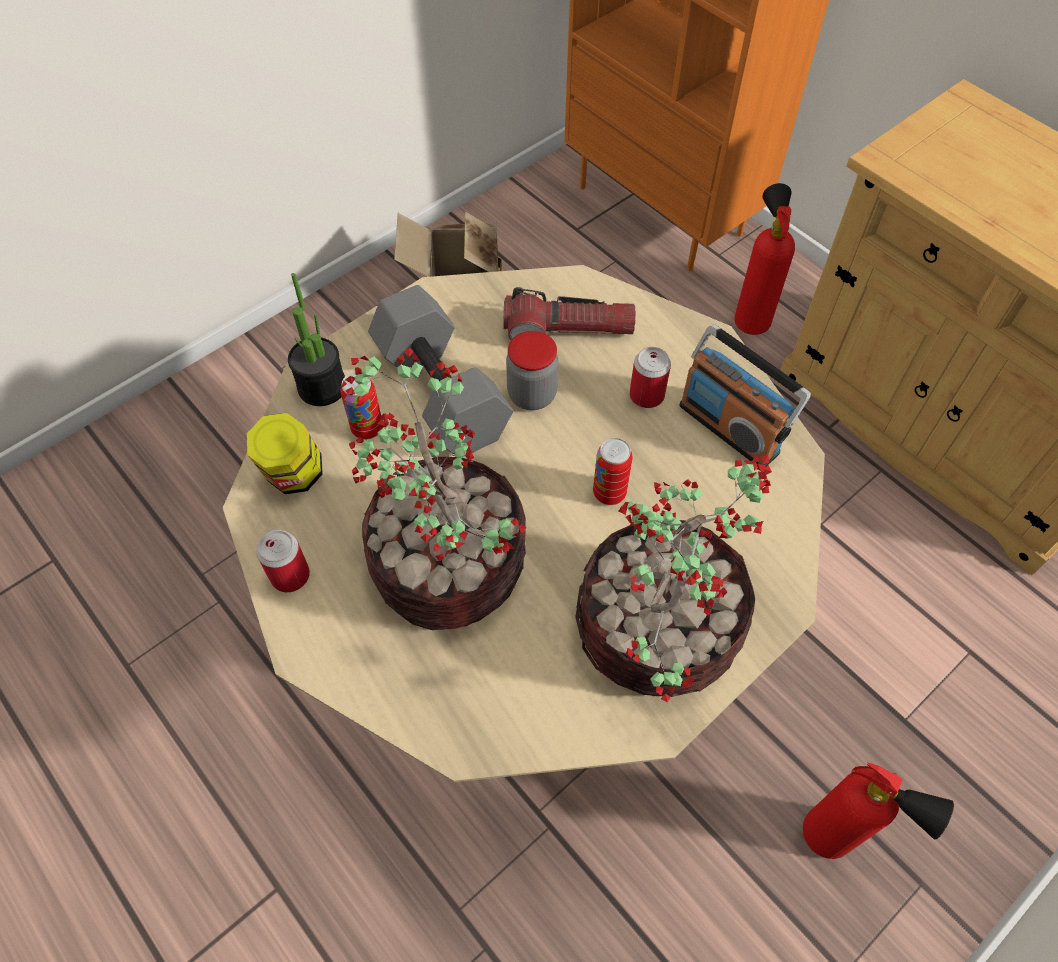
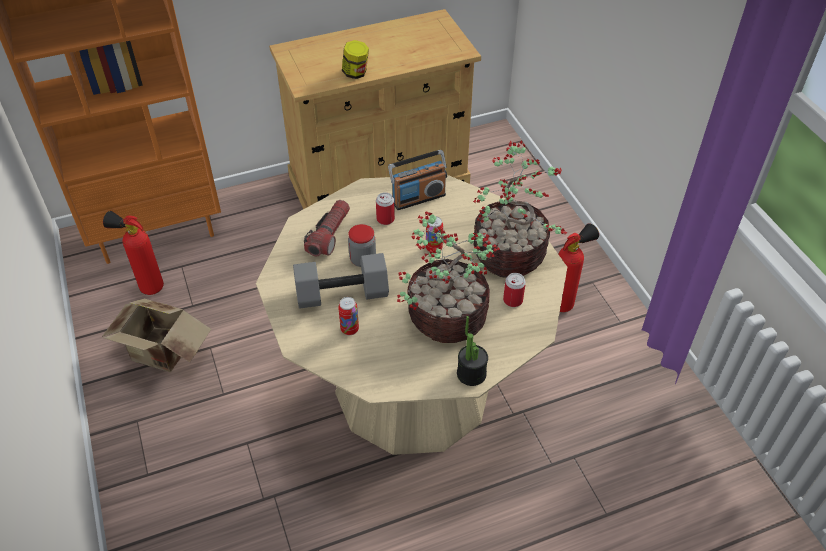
camera: 70 degrees left, 10 degrees down
(290, 575) = (426, 380): can -> can (513, 300)
(294, 475) = (364, 367): jar -> jar (356, 73)
(322, 387) = (310, 343): potted plant -> potted plant (471, 374)
(750, 318) = (265, 223): fire extinguisher -> fire extinguisher (147, 286)

